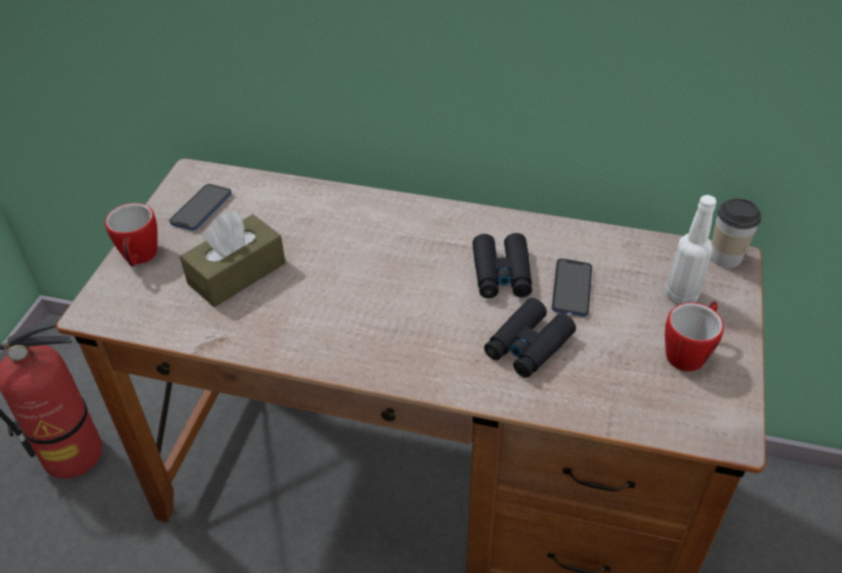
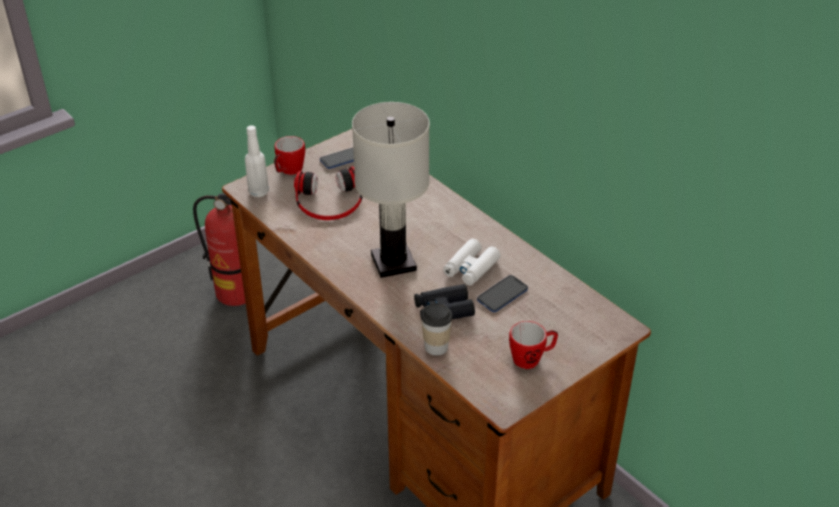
camera: 35 degrees right, 5 degrees down
(237, 273) = (329, 201): brown tissue box -> headphones
(402, 315) = (392, 262): none -> white table lamp
(501, 274) = (471, 268): black binoculars -> white binoculars
(681, 295) = (564, 329): white bottle -> white bottle (259, 192)
(725, 257) = (620, 324): cup -> cup (436, 347)

